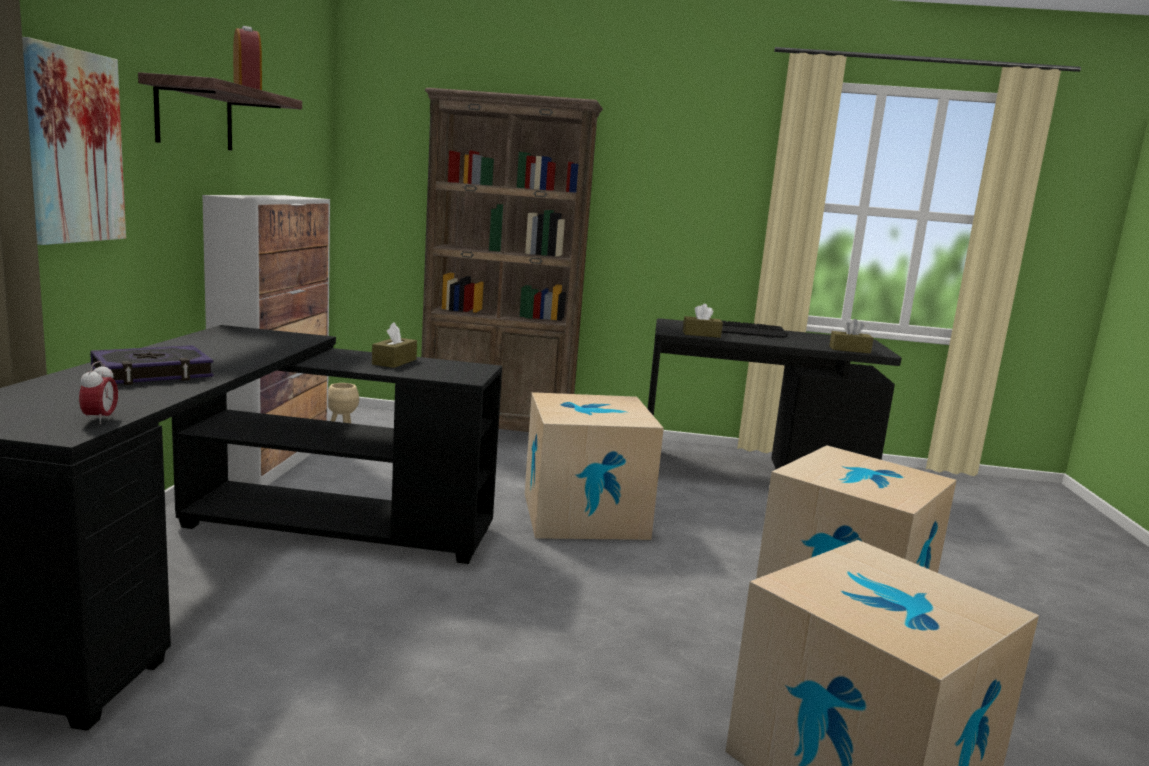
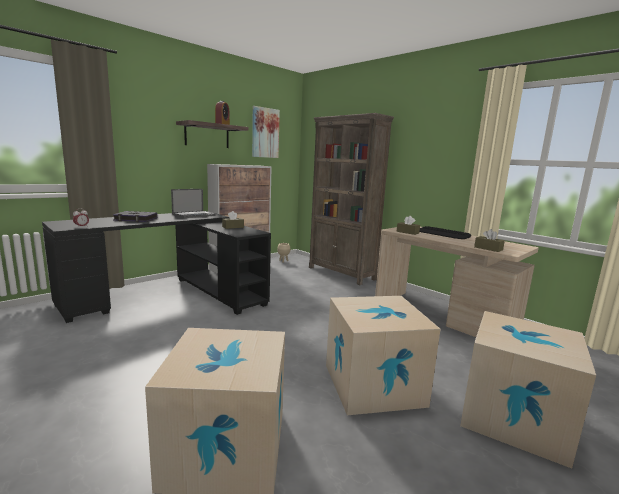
camera: 40 degrees right, 0 degrees up
(71, 147) = (142, 146): picture -> picture (265, 133)
(243, 340) = (194, 215): none -> laptop
(584, 515) = (315, 311): cardboard box -> cardboard box (514, 417)
(751, 473) = (443, 316): black desk -> beige desk

